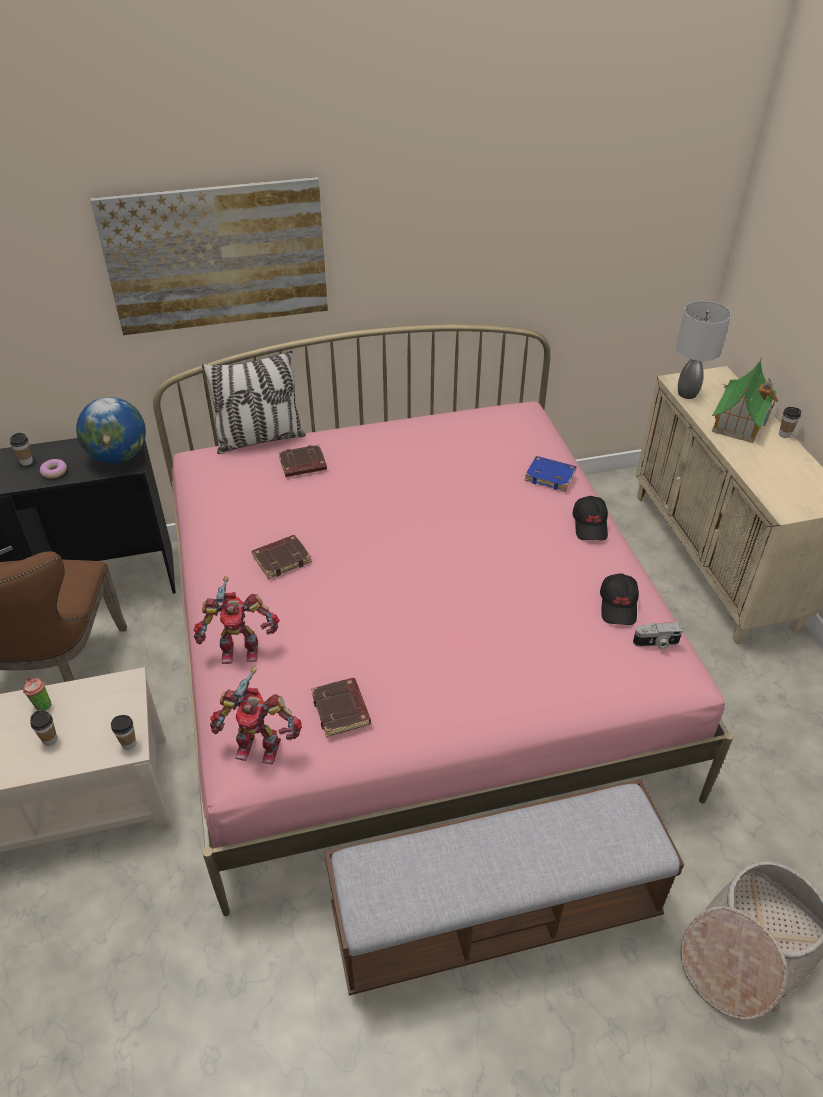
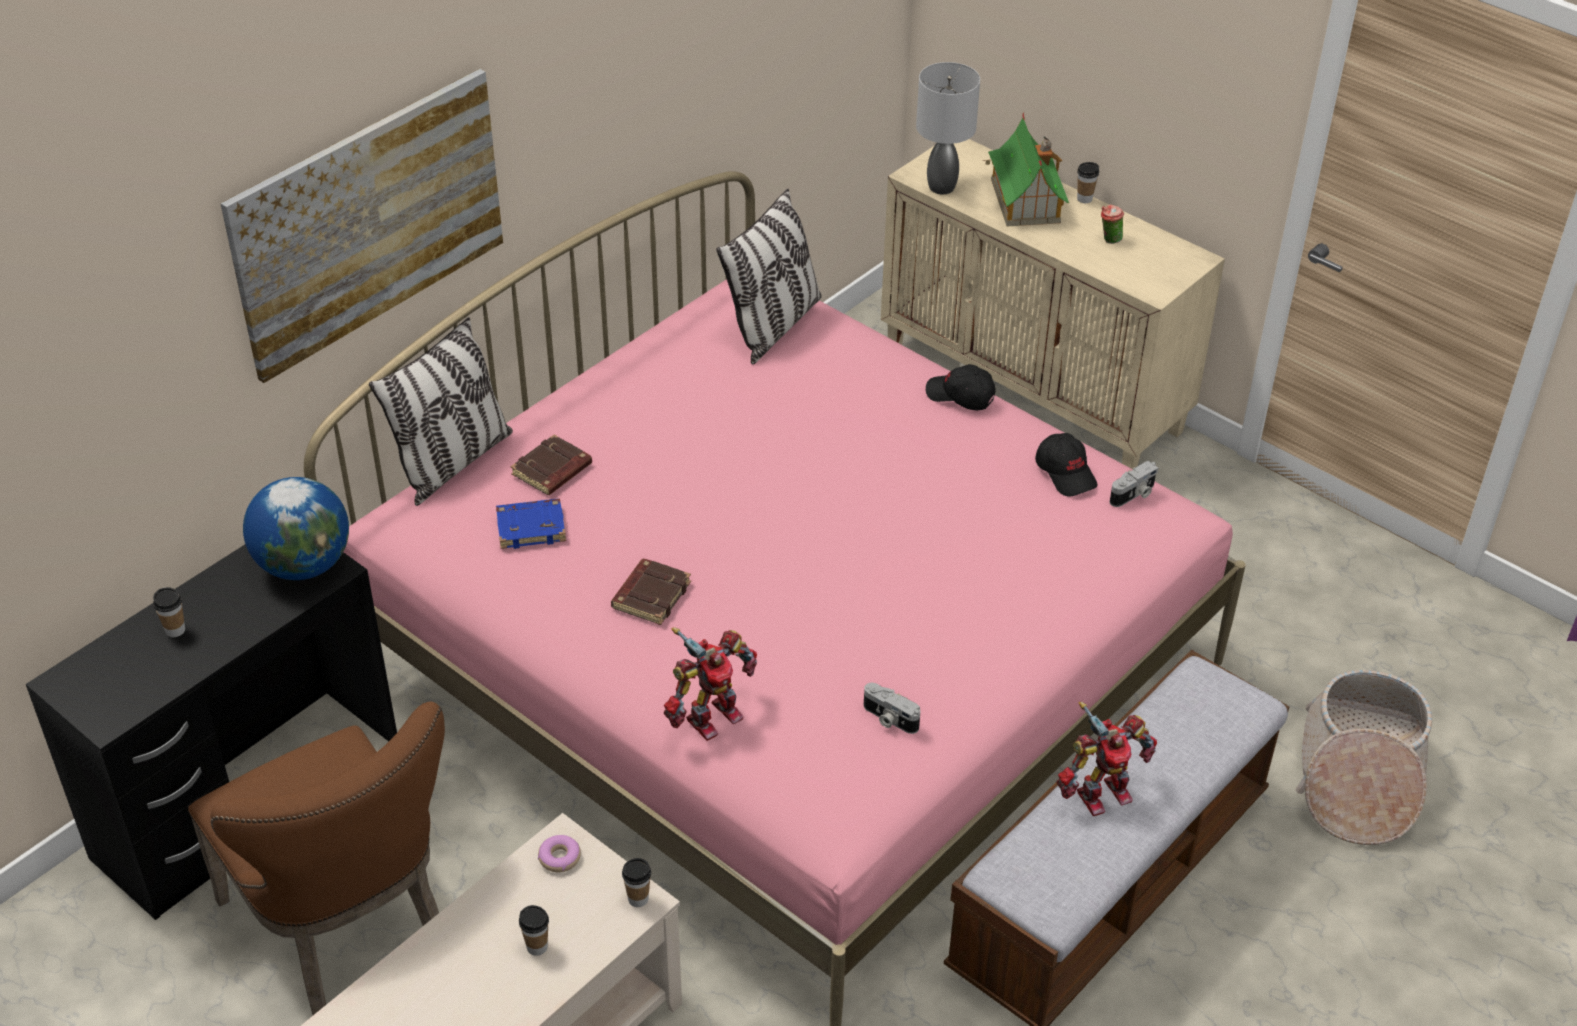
camera: 35 degrees left, 0 degrees up
(42, 705) = (482, 919): cup -> cup (1109, 240)
(54, 472) = (235, 624): donut -> donut (560, 857)
(259, 746) = (838, 798): toy robot -> toy robot (1101, 793)
(342, 710) = (889, 719): brown book -> camera
(510, 437) = (773, 326): none -> pillow
(551, 476) = (866, 356): blue book -> blue book (531, 527)
(590, 525) = (960, 396): black cap -> black cap turned 150 degrees clockwise

